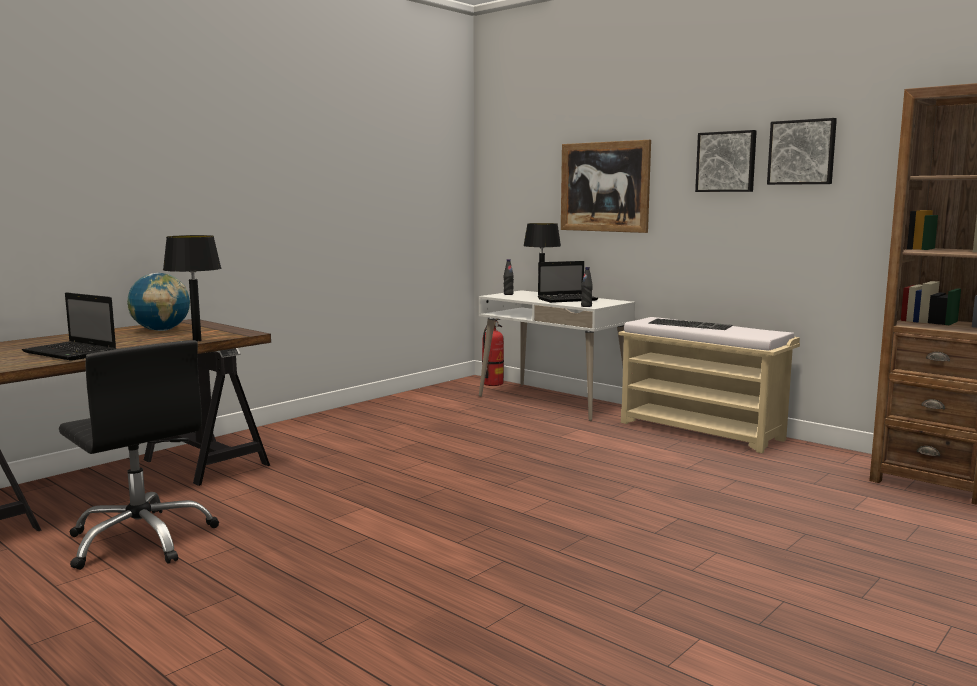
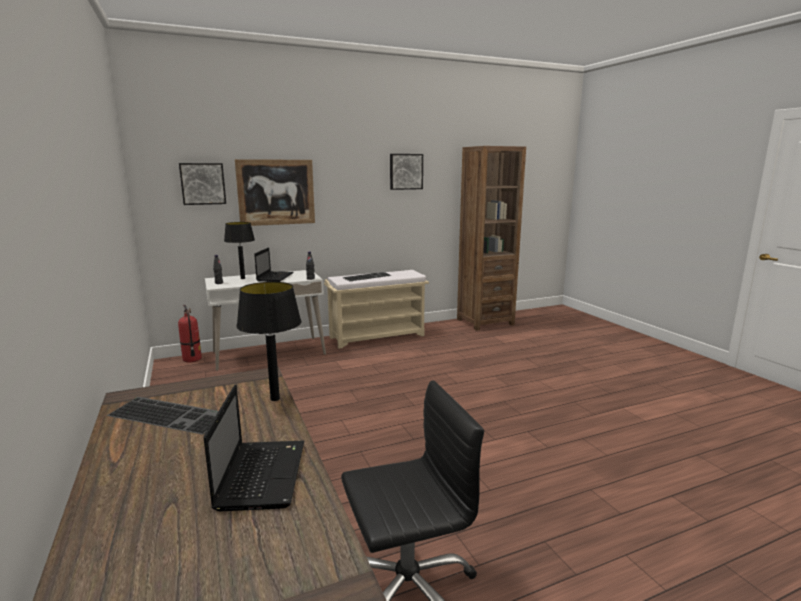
camera: 65 degrees left, 5 degrees up
(72, 353) = (262, 473): laptop -> laptop turned 60 degrees counterclockwise
(161, 330) = (171, 414): globe -> keyboard
(726, 162) = (364, 176): picture -> picture (203, 183)

